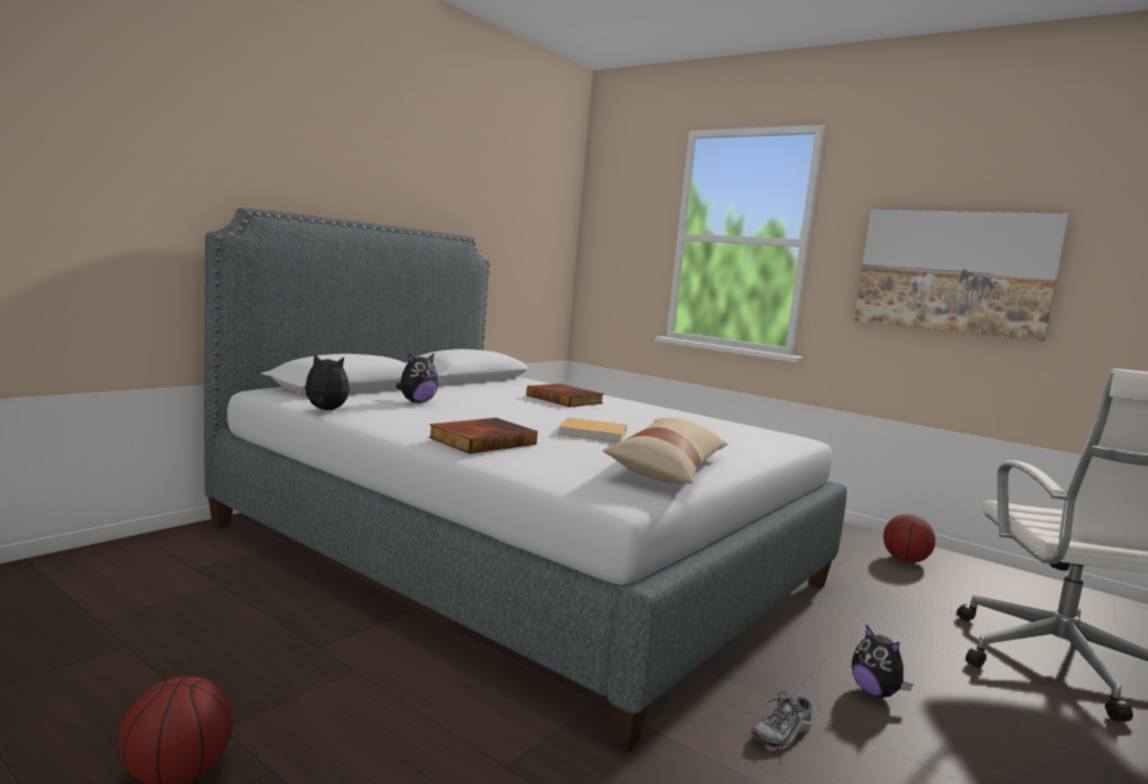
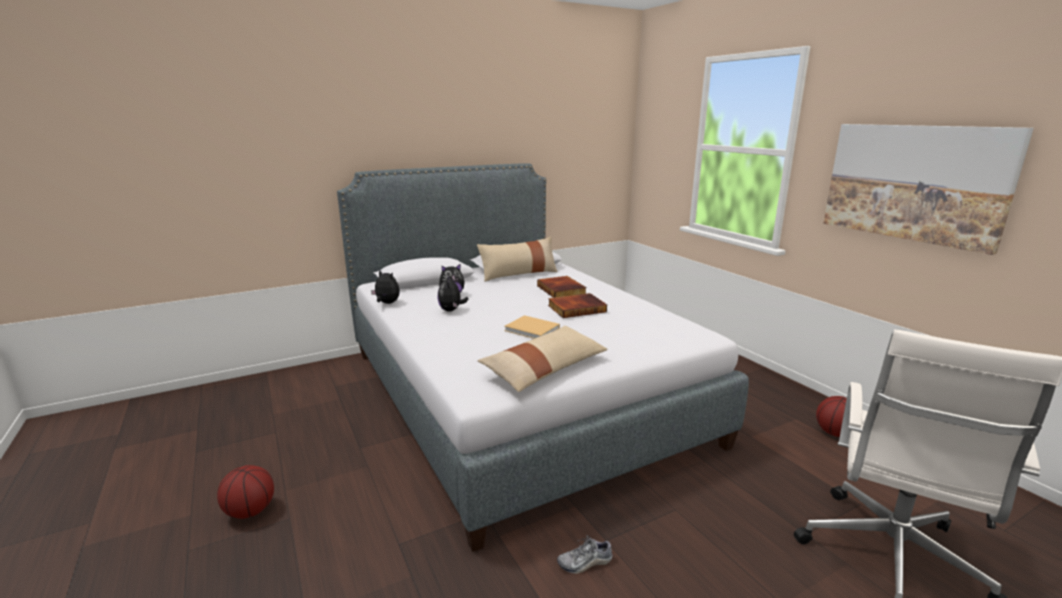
camera: 25 degrees right, 10 degrees up
(481, 384) = (518, 274): none -> beige pillow
(482, 440) = (448, 335): book -> book (576, 308)
(875, 693) = (687, 547): plush toy -> plush toy (451, 310)

